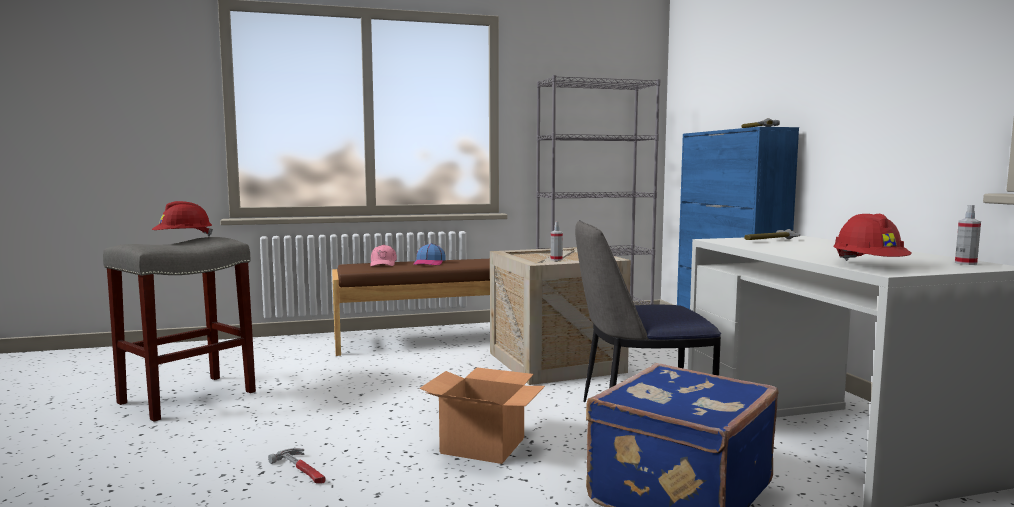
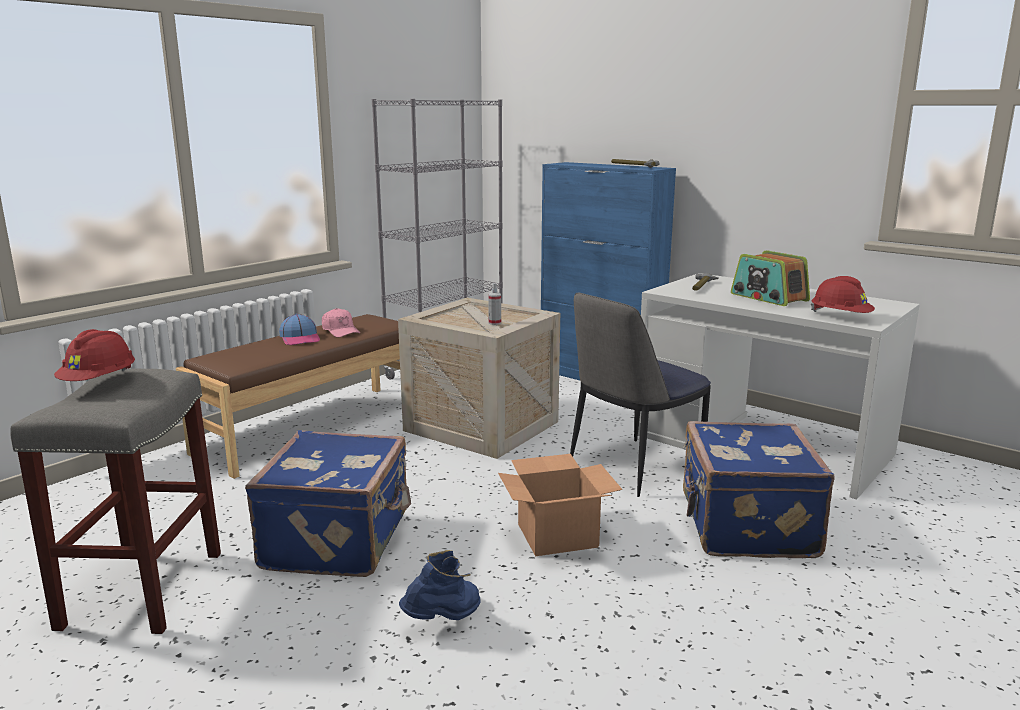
camera: 35 degrees left, 10 degrees up
(303, 470) = (444, 620): hammer -> blue boot
(330, 404) = (339, 540): none -> blue suitcase
(383, 264) = (247, 350): pink cap -> pink cap (340, 331)
(824, 250) = (768, 297): none -> radio
(965, 263) = (877, 303): spray bottle -> none

